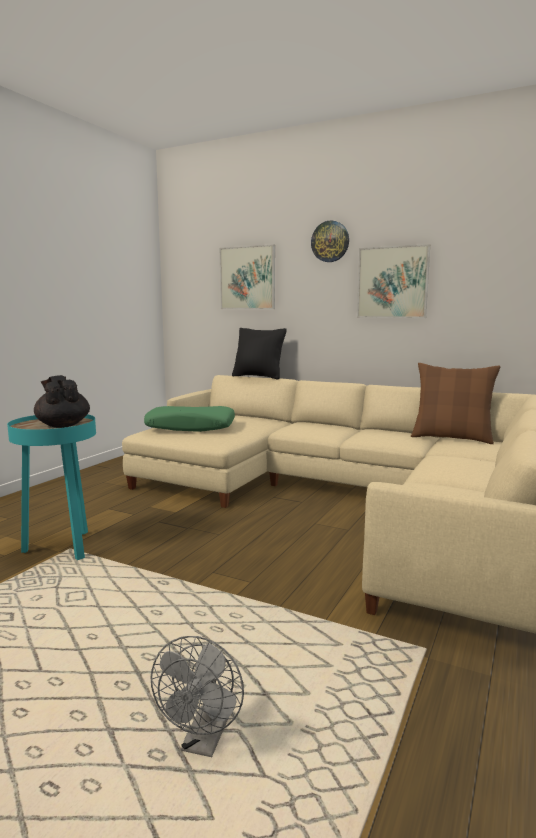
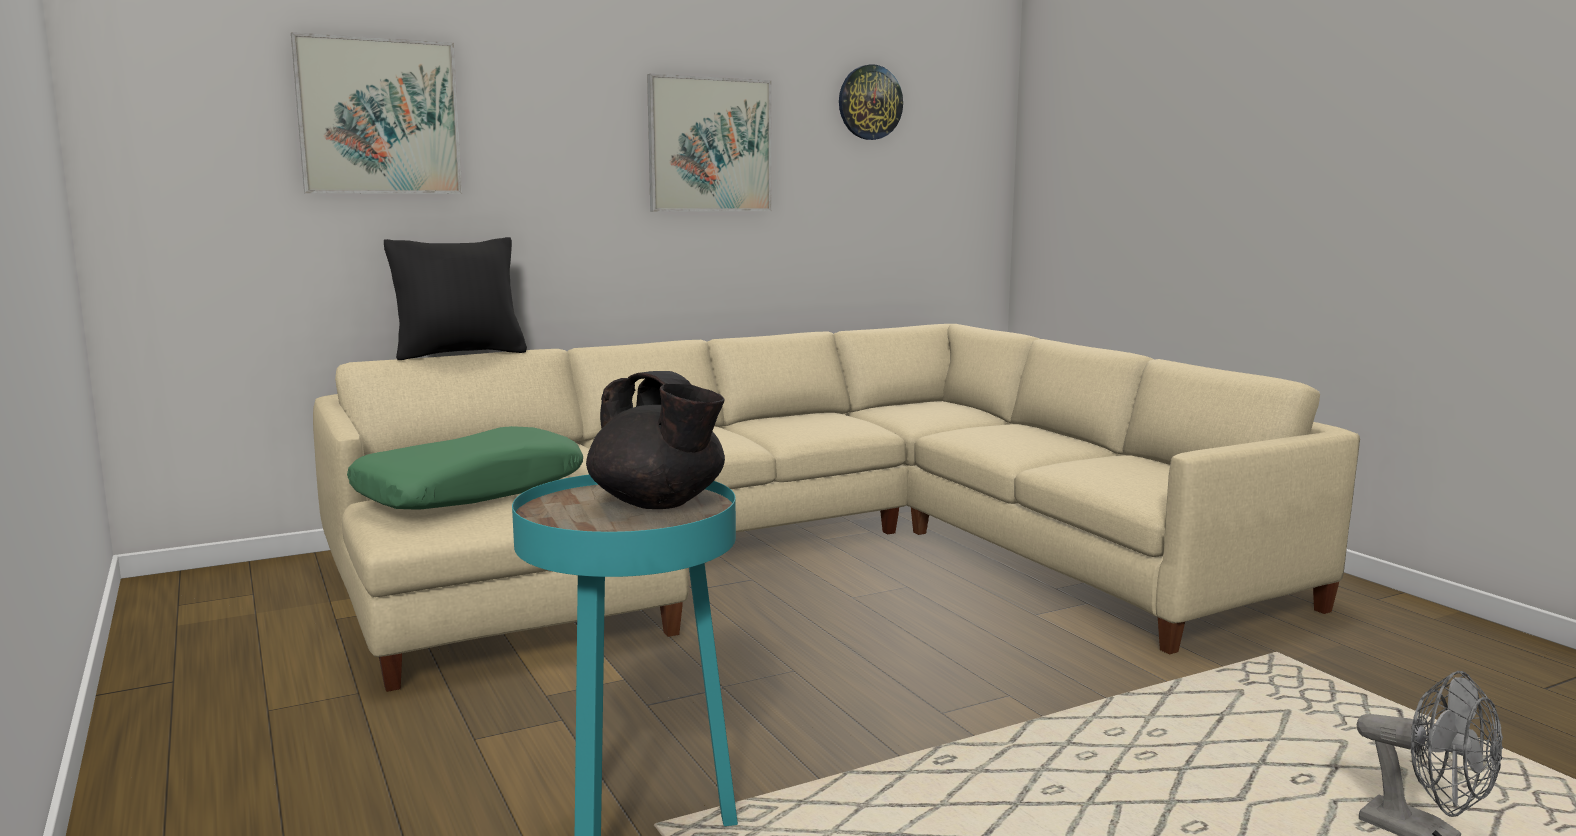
camera: 55 degrees left, 0 degrees up
(63, 425) = (659, 504): black teapot -> black teapot turned 135 degrees counterclockwise
(330, 241) = (584, 53): wall clock -> wall clock (869, 102)
(451, 438) = (879, 408): brown pillow -> none

